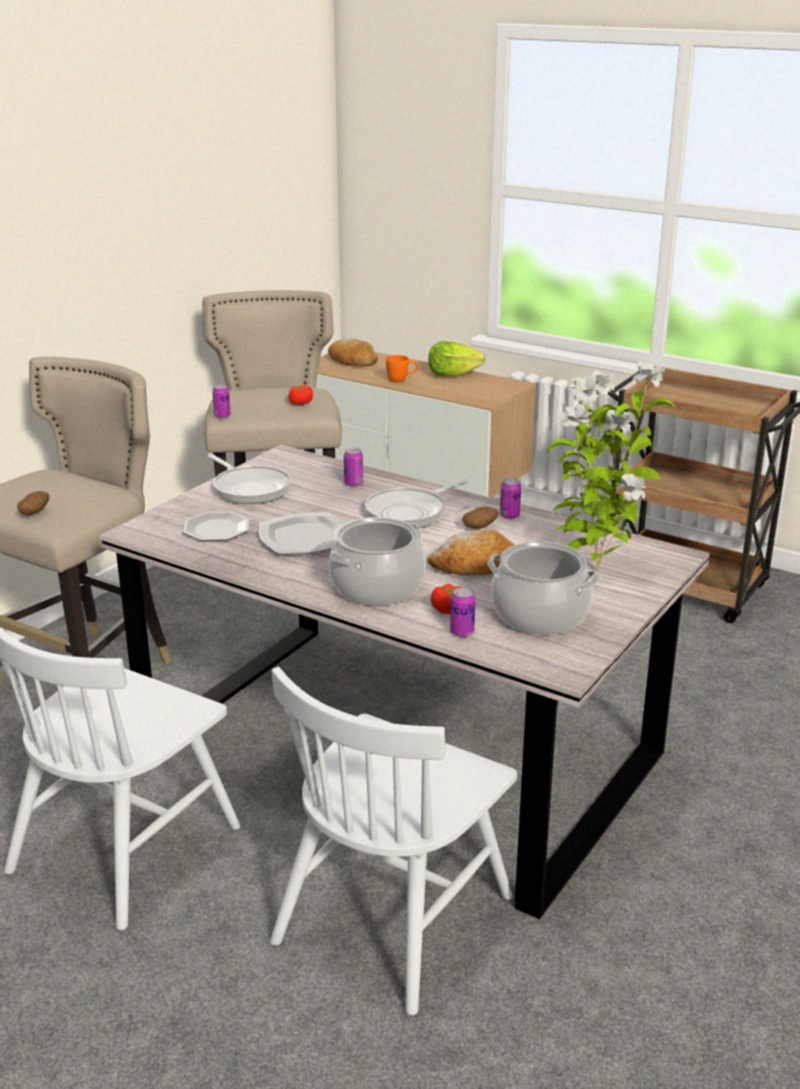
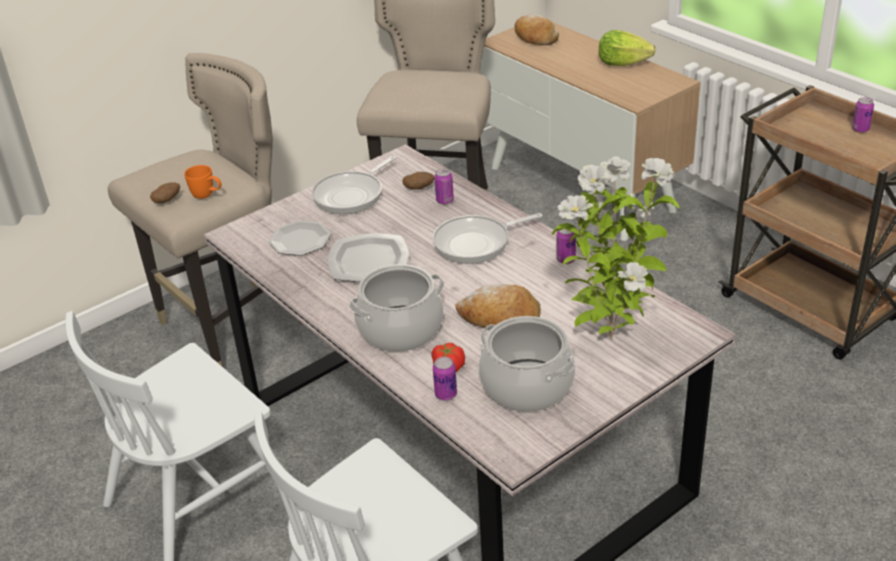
camera: 20 degrees right, 10 degrees up
(222, 416) = (374, 102): can -> can (860, 129)
(249, 488) = (351, 195): frying pan -> frying pan turned 60 degrees clockwise
(300, 403) = (450, 93): tomato -> none
(401, 380) = (569, 67): orange mug -> orange mug (207, 196)
(479, 528) = (530, 271): potato -> potato (419, 188)

